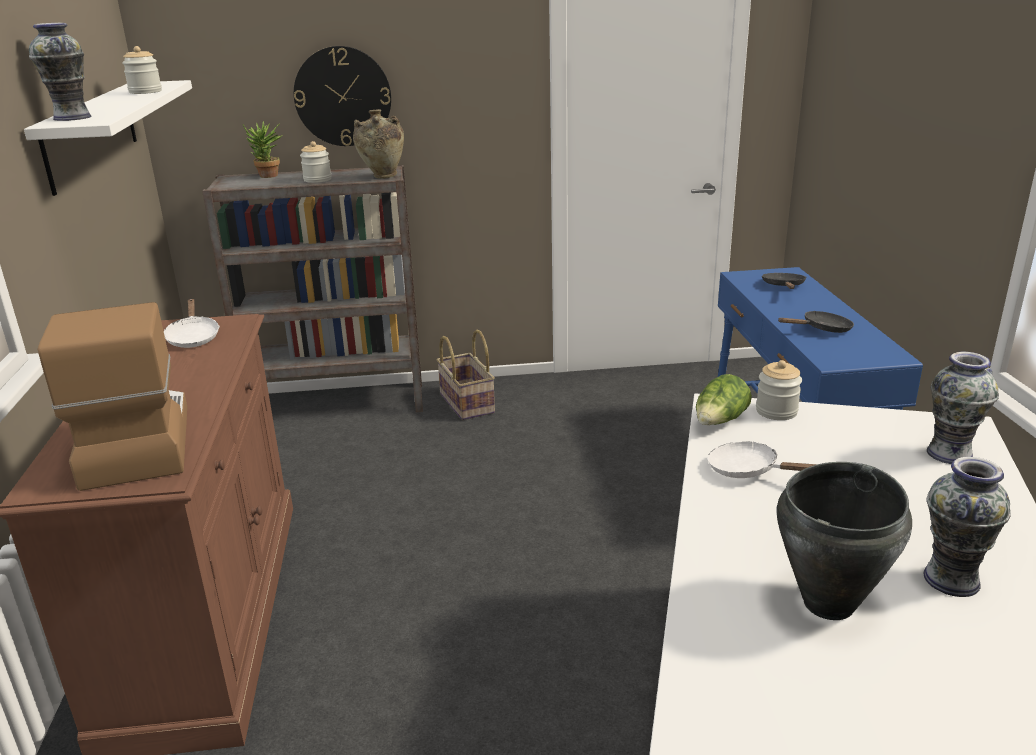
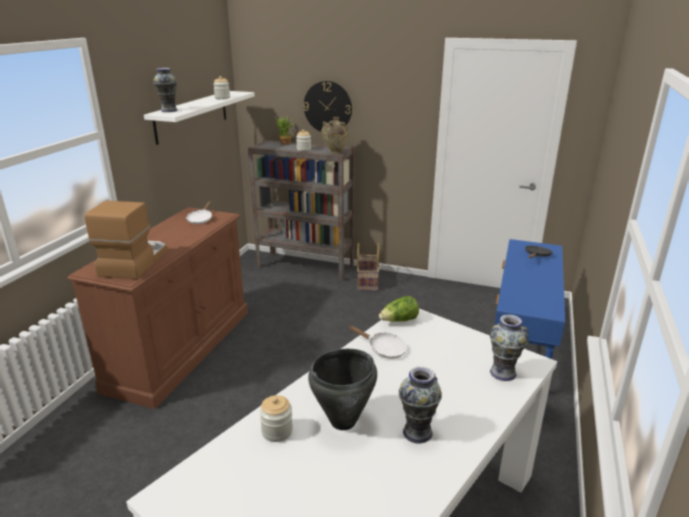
camera: 25 degrees right, 0 degrees up
(749, 471) = (383, 349): white frying pan -> white frying pan turned 150 degrees clockwise
(776, 411) = (435, 324): jar -> jar (277, 431)
(822, 329) = (528, 286): black frying pan -> none

